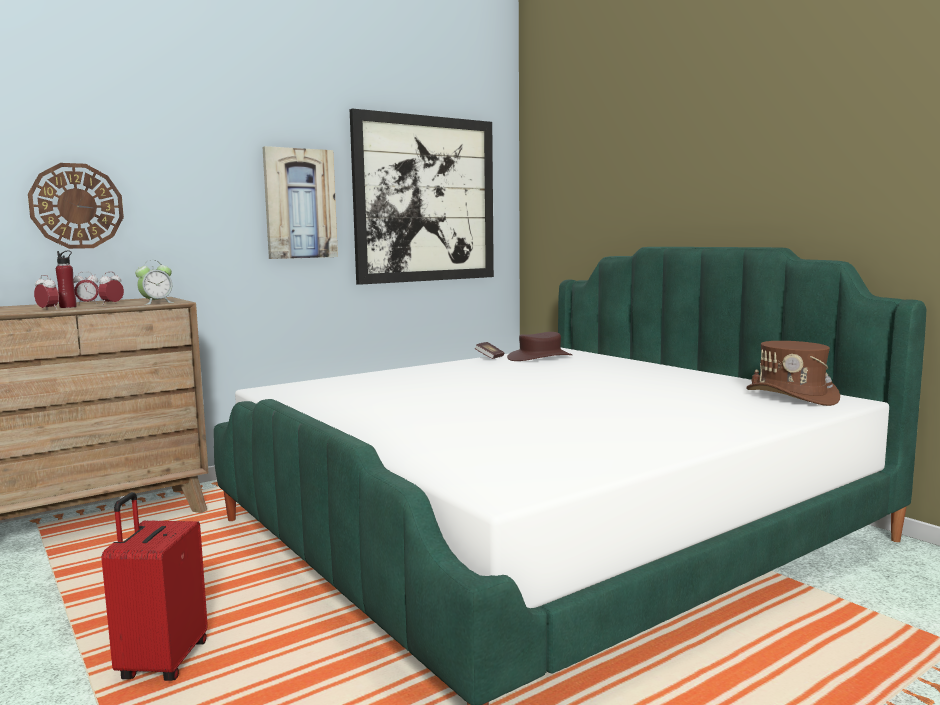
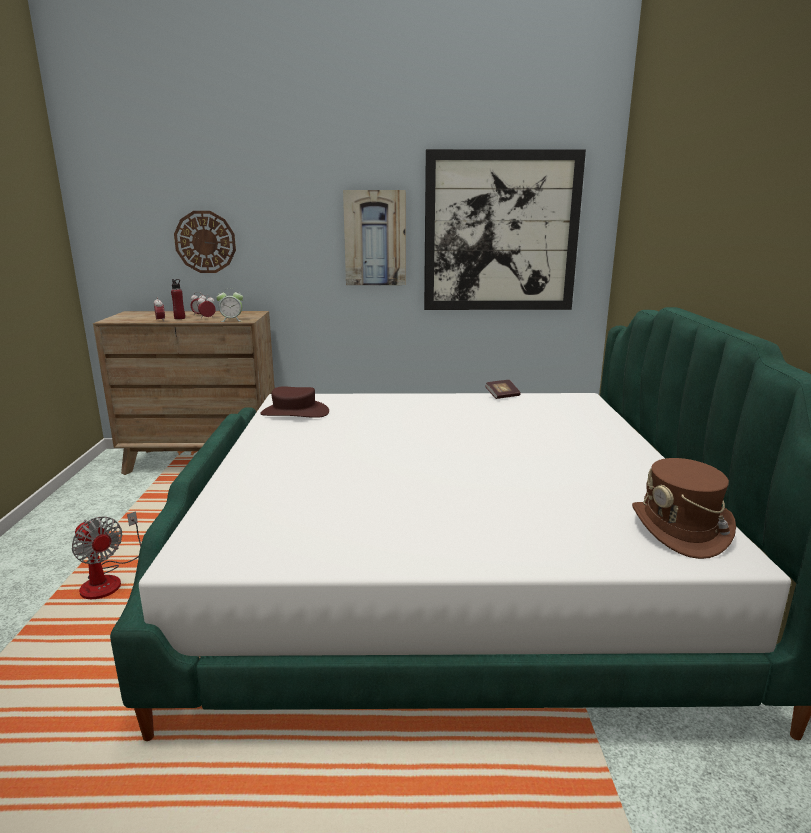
camera: 35 degrees right, 10 degrees up
(162, 662) = (108, 580): red suitcase -> fan
(540, 357) = (546, 405): brown hat -> brown hat (294, 413)

